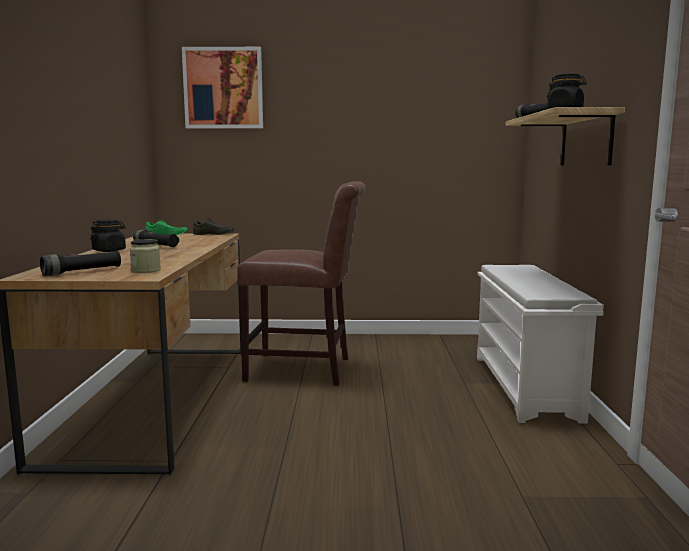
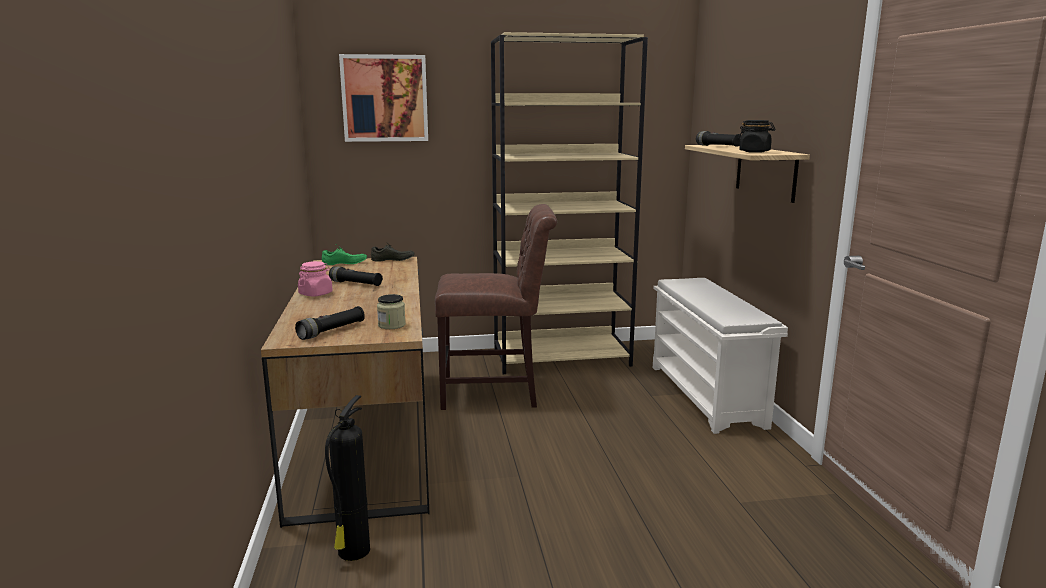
camera: 10 degrees left, 5 degrees up
(68, 506) = (353, 552): none -> fire extinguisher
(109, 250) = (316, 294): black jar -> pink jar
(387, 345) = (562, 358): none -> beige bookcase

